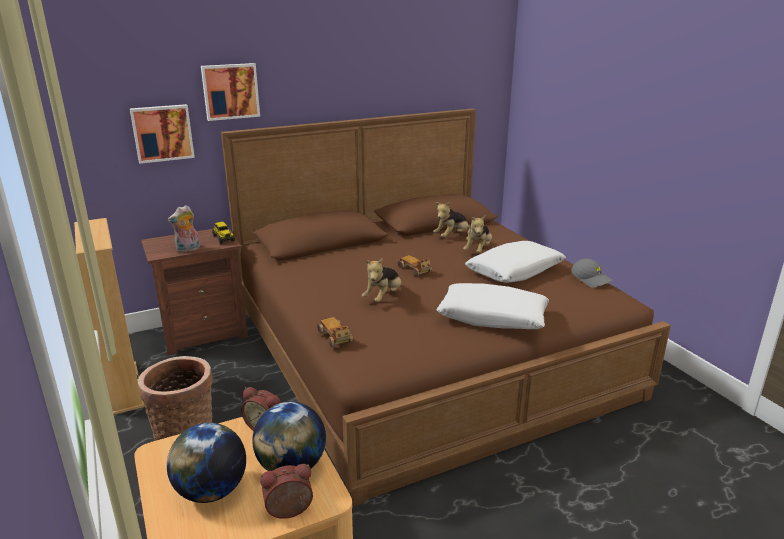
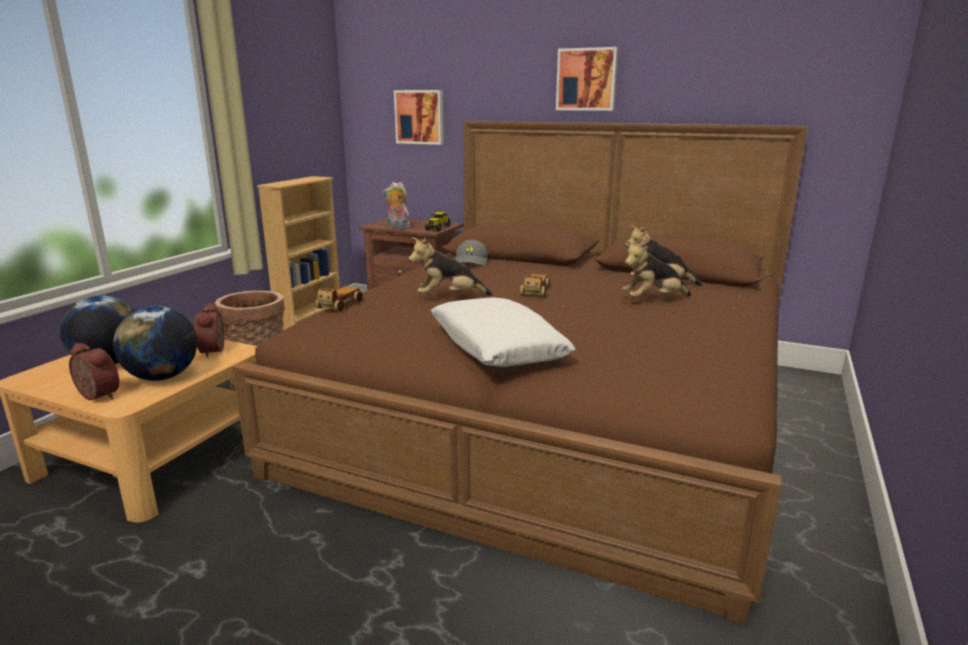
camera: 50 degrees right, 5 degrees down
(230, 91) = (483, 79): picture -> picture (587, 79)
(515, 271) = (642, 327): white pillow -> none
(591, 279) = (731, 370): grey cap -> grey cap (471, 262)

